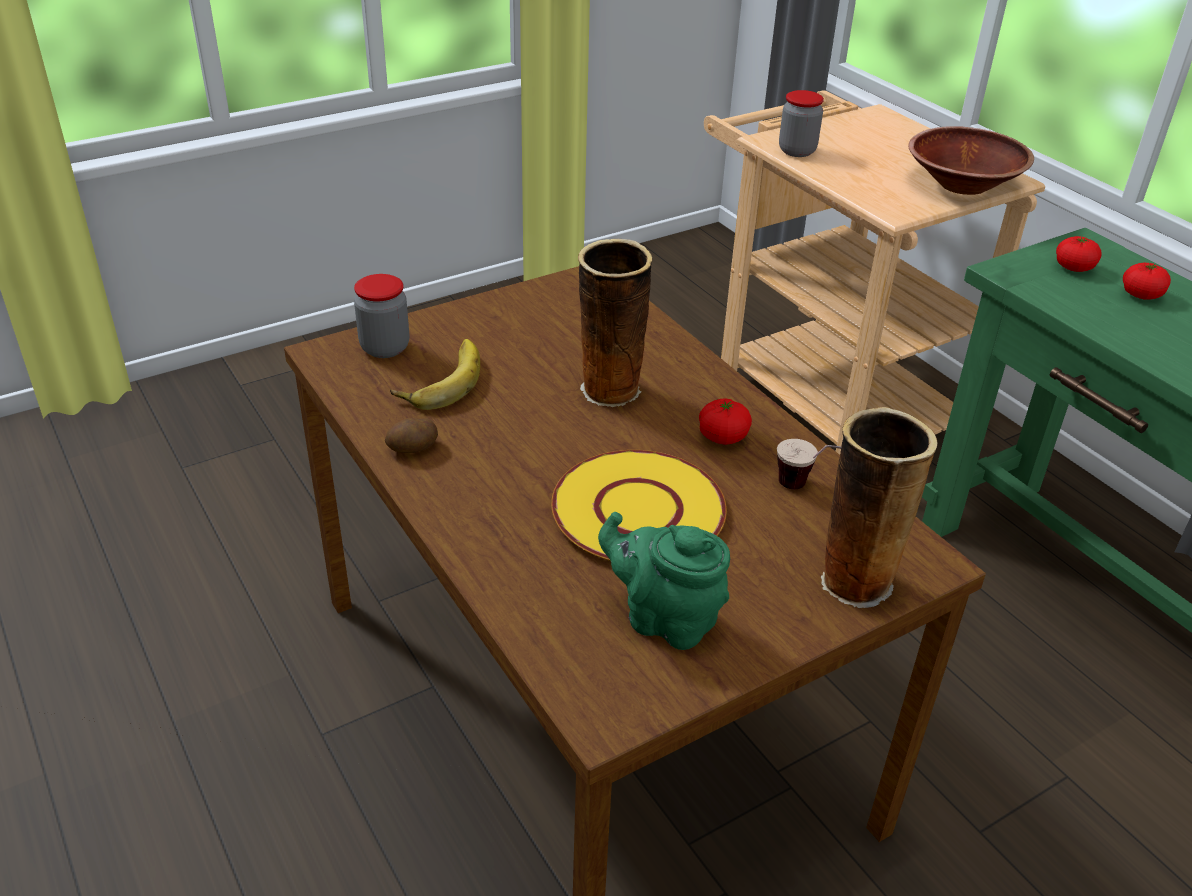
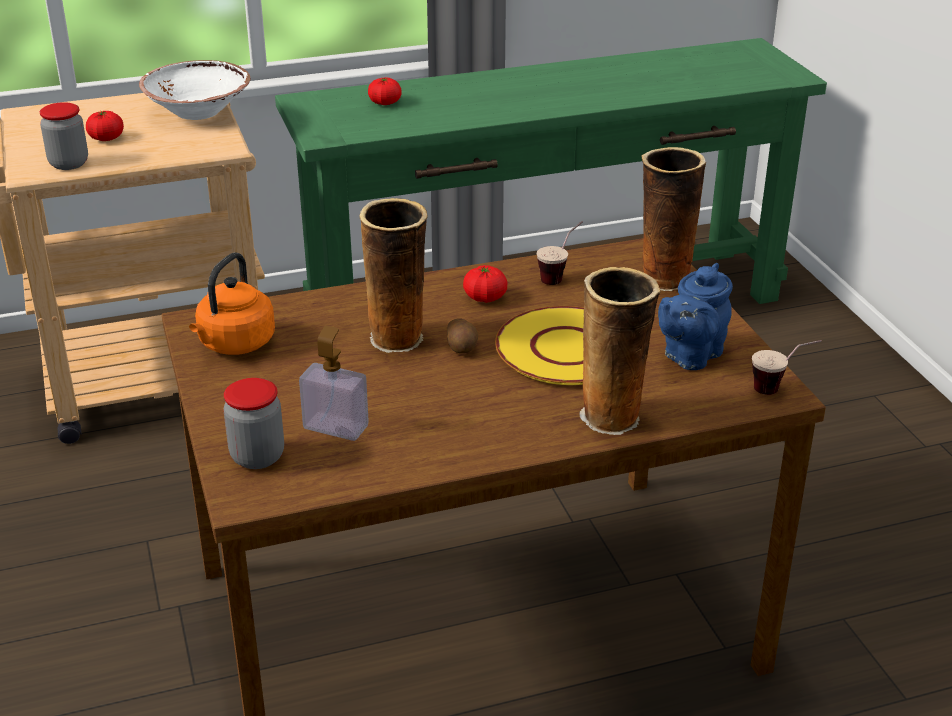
camera: 75 degrees left, 5 degrees down
(413, 448) = (443, 451): potato -> potato (462, 347)
(440, 380) = (336, 427): banana -> soap dispenser
(503, 561) = (613, 417): none -> vase
(560, 304) = (234, 345): none -> orange kettle
(614, 716) = (780, 389): none -> cup
(665, 619) = (690, 356): green teapot -> blue teapot
(963, 185) = (198, 111): brown bowl -> white bowl
(1073, 267) = (333, 114): tomato -> tomato (106, 138)

